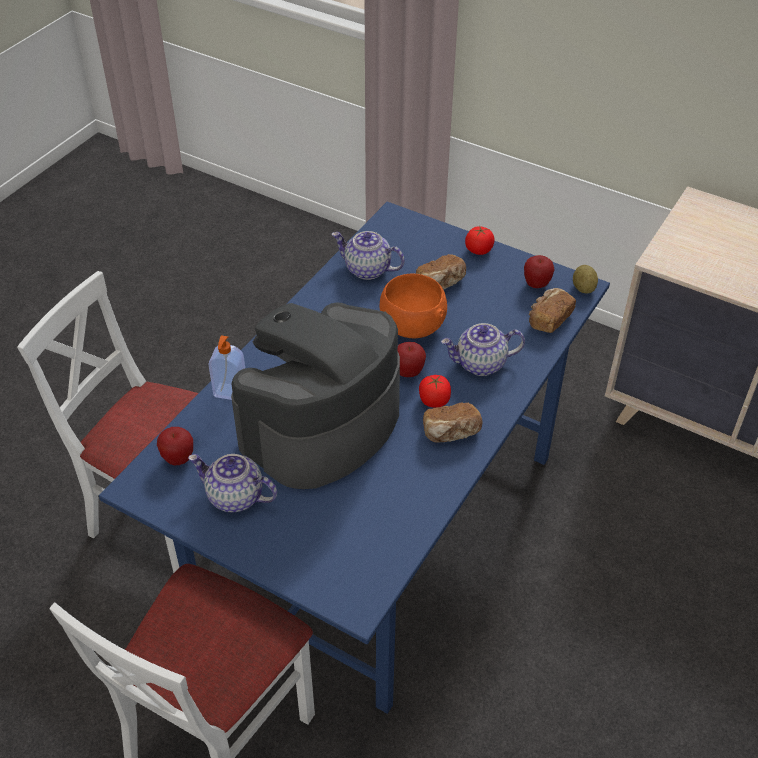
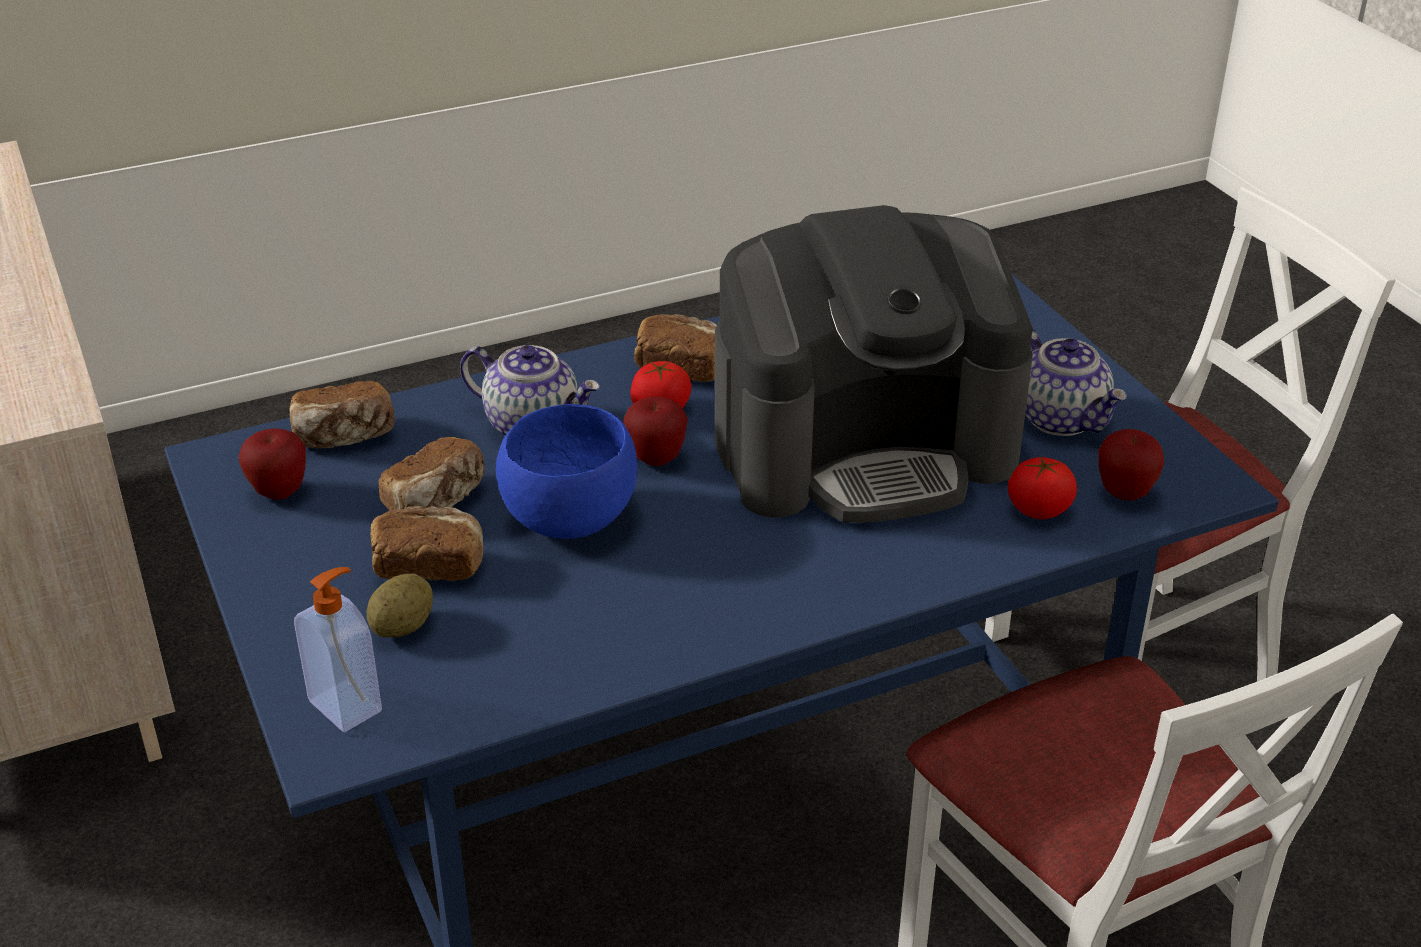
camera: 145 degrees left, 10 degrees down
(230, 393) = (978, 550): soap dispenser -> soap dispenser (347, 705)
(367, 269) = (527, 656): teapot -> none
(411, 326) = (570, 520): orange bowl -> blue bowl
(472, 309) = (437, 502): none -> bread
(478, 250) = (277, 595): tomato -> tomato (1039, 510)
(583, 288) = (219, 454): potato -> potato (403, 627)

